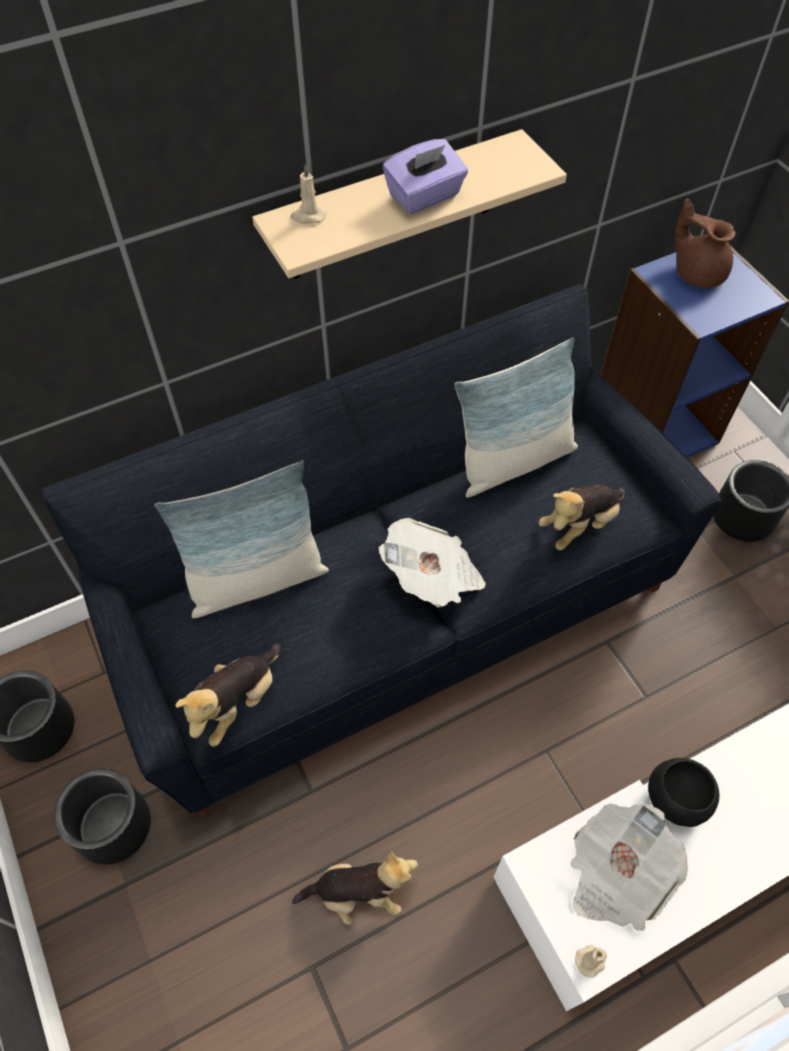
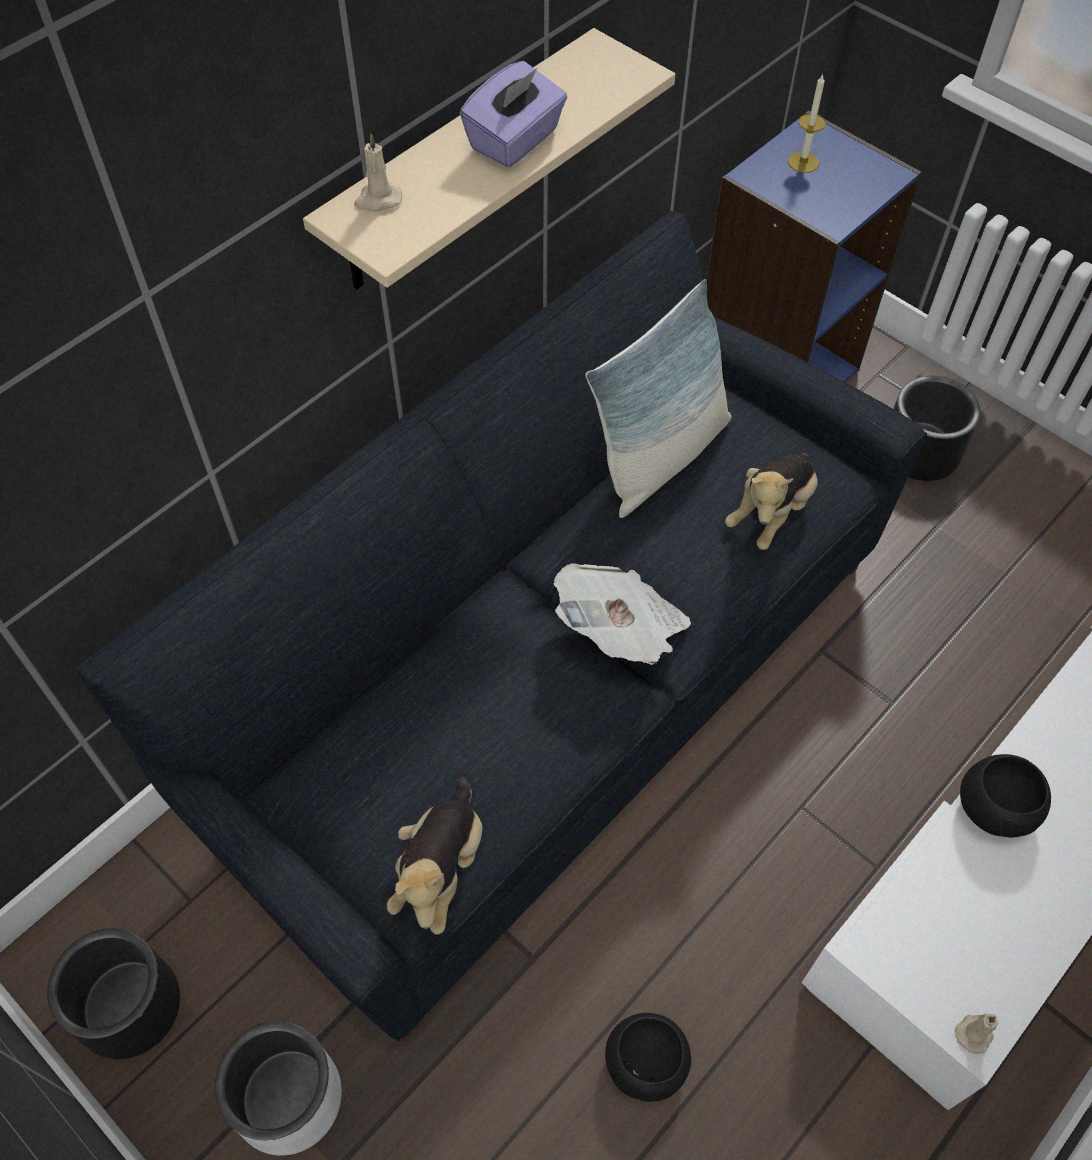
camera: 20 degrees left, 0 degrees up
(113, 825) = (287, 1098): black planter -> white planter
(256, 580) = (397, 704): pillow -> none
(358, 894) = (645, 1065): plush toy -> black bowl
(616, 874) = (962, 921): newspaper -> none
(698, 272) = (803, 162): brown teapot -> candle

